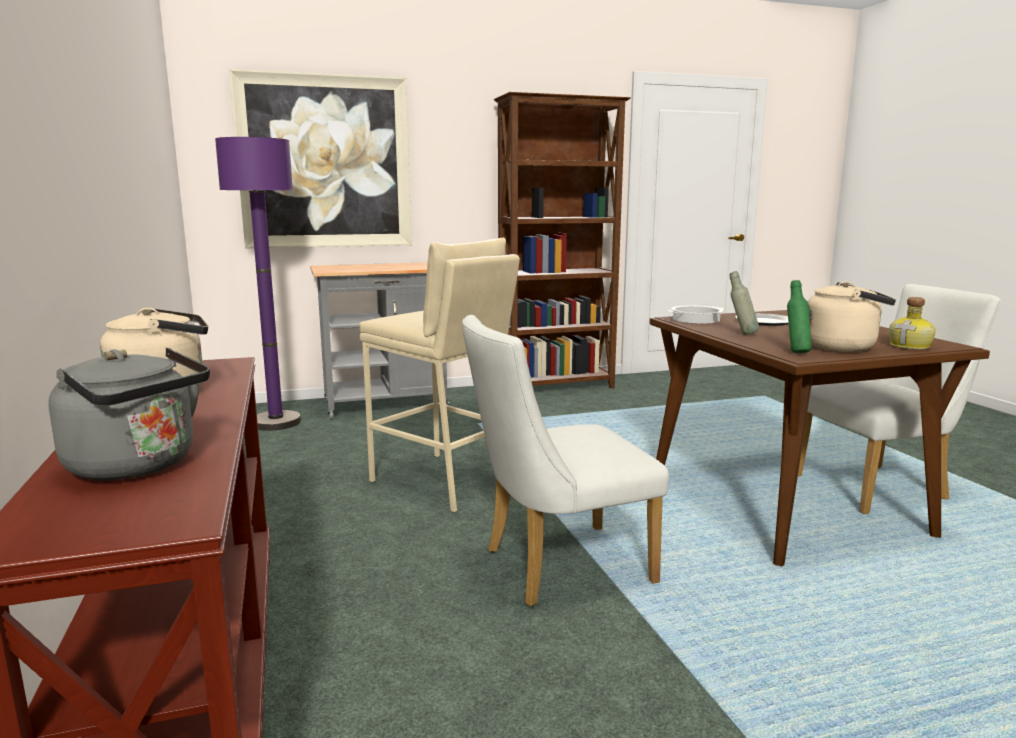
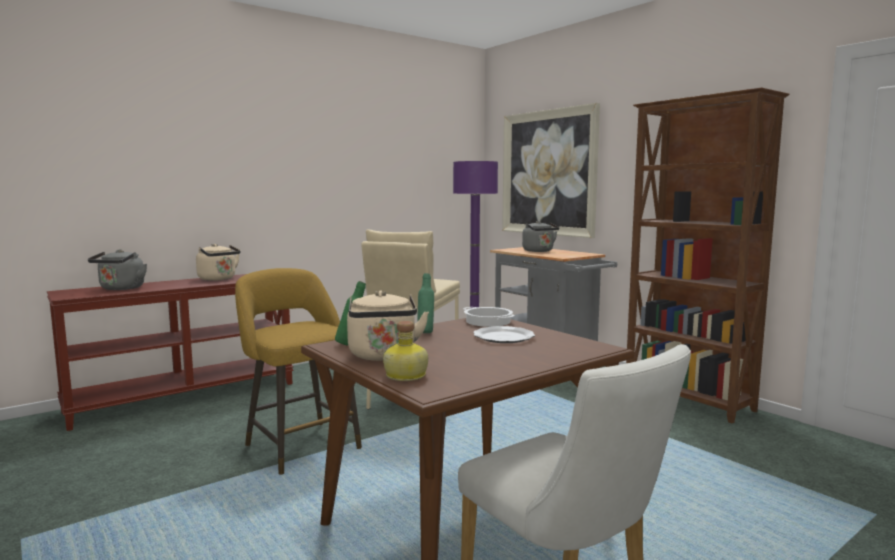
camera: 70 degrees right, 5 degrees down
(370, 267) = (539, 251): none -> grey kettle
(555, 567) = (299, 445): white chair -> yellow stool
(741, 334) = (425, 332): grey bottle -> green bottle

